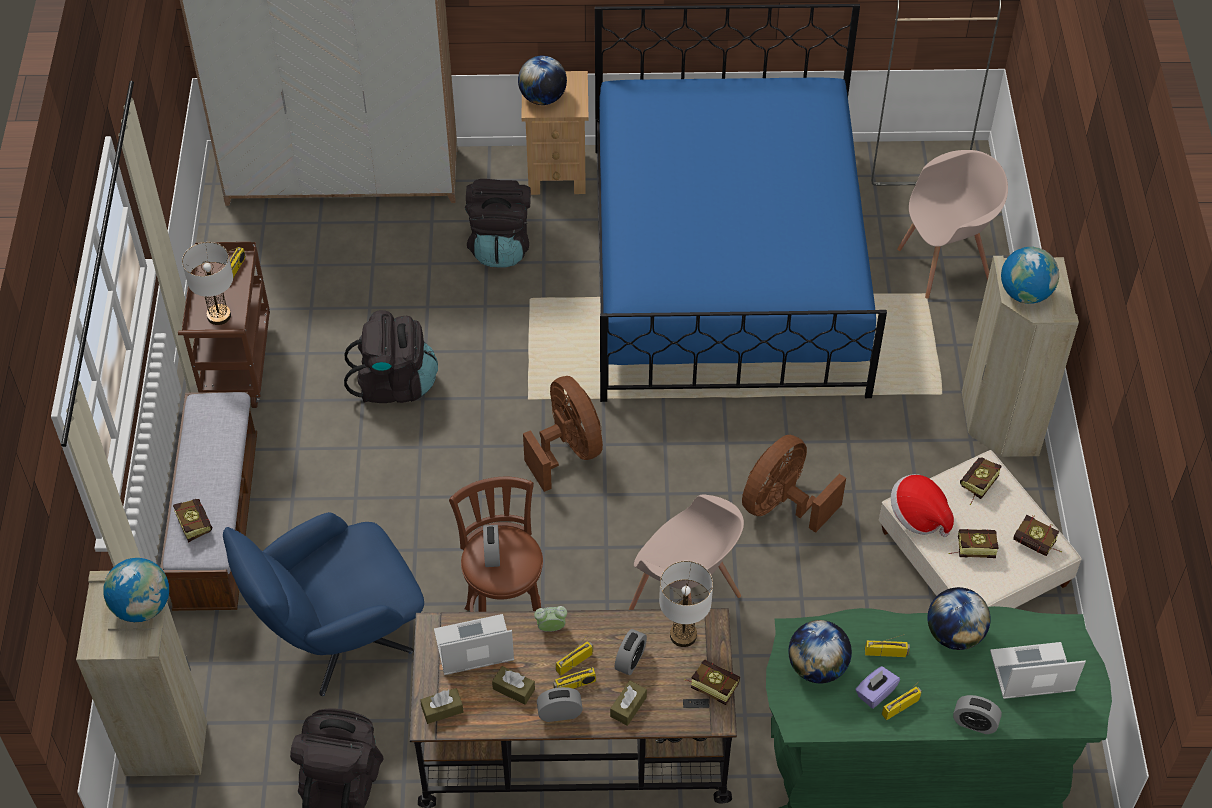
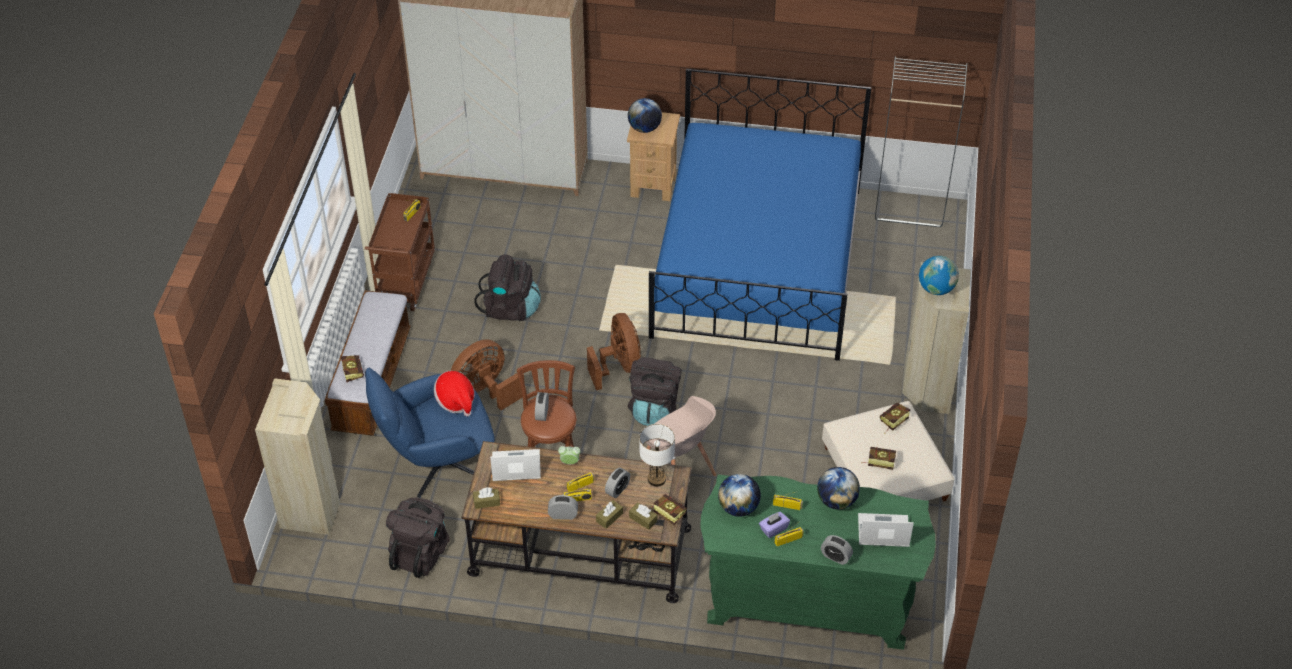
camera: 10 degrees right, 5 degrees down
(142, 607) = (303, 404): globe -> none
(218, 316) = (394, 242): table lamp -> none
(500, 245) = (603, 228): black backpack -> black backpack (654, 408)
(513, 689) = (536, 496): brown tissue box -> brown tissue box (643, 519)
(783, 505) = (759, 421): brown fan -> brown fan (486, 391)
(918, 516) = (846, 435): hat -> hat (455, 401)
(945, 265) = (914, 279): beige chair -> none
(1037, 545) = (925, 466): book -> none

